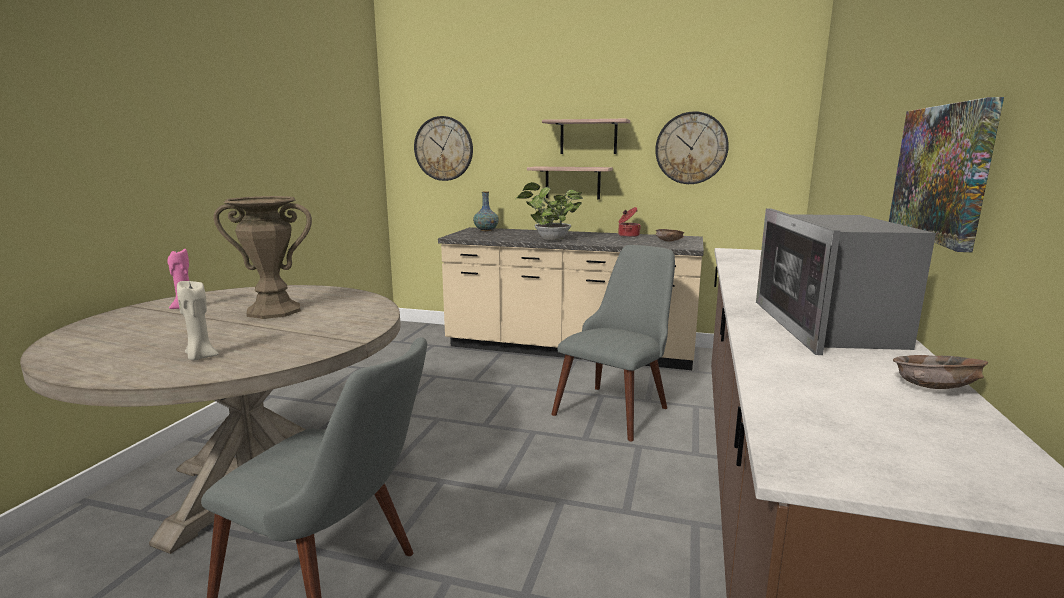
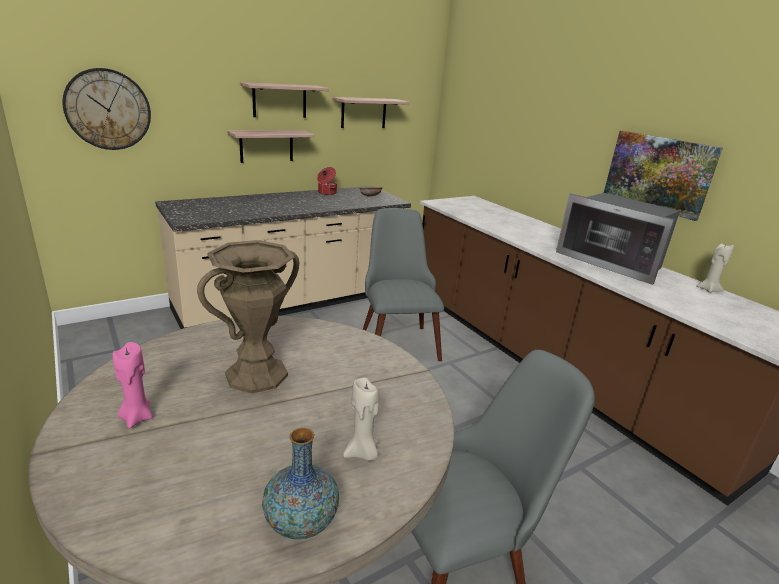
camera: 50 degrees left, 10 degrees up
(486, 230) = (189, 204): vase -> vase (300, 522)
(549, 239) = (283, 209): potted plant -> none
(691, 148) = (363, 113): wall clock -> shelf
(934, 387) = (708, 289): brown bowl -> beige candle

